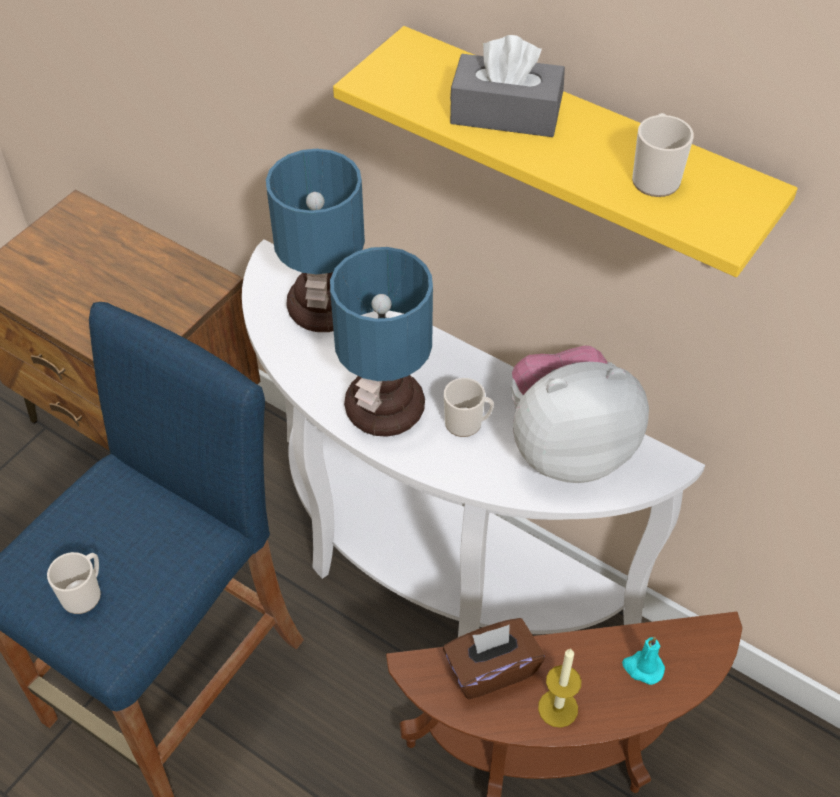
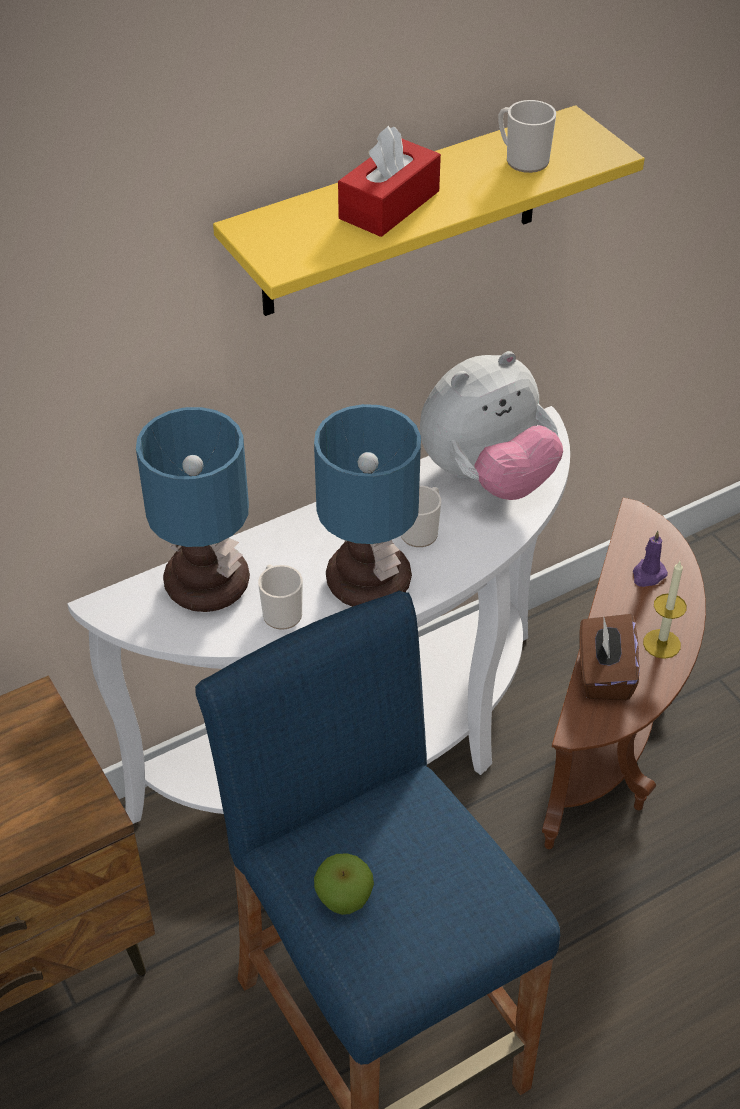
camera: 65 degrees left, 5 degrees down
(74, 525) = (344, 900): none -> apple
(84, 593) = (440, 911): mug -> mug (280, 611)
(505, 113) = (389, 205): grey tissue box -> red tissue box
(567, 447) = (487, 477): plush toy -> plush toy turned 135 degrees counterclockwise
(642, 668) = (648, 575): turquoise candle -> purple candle

